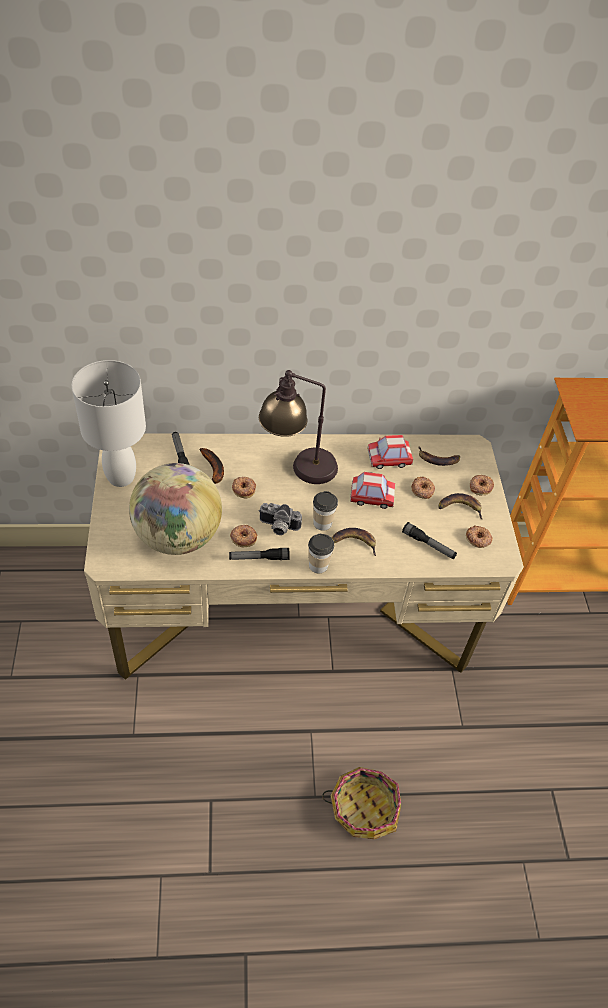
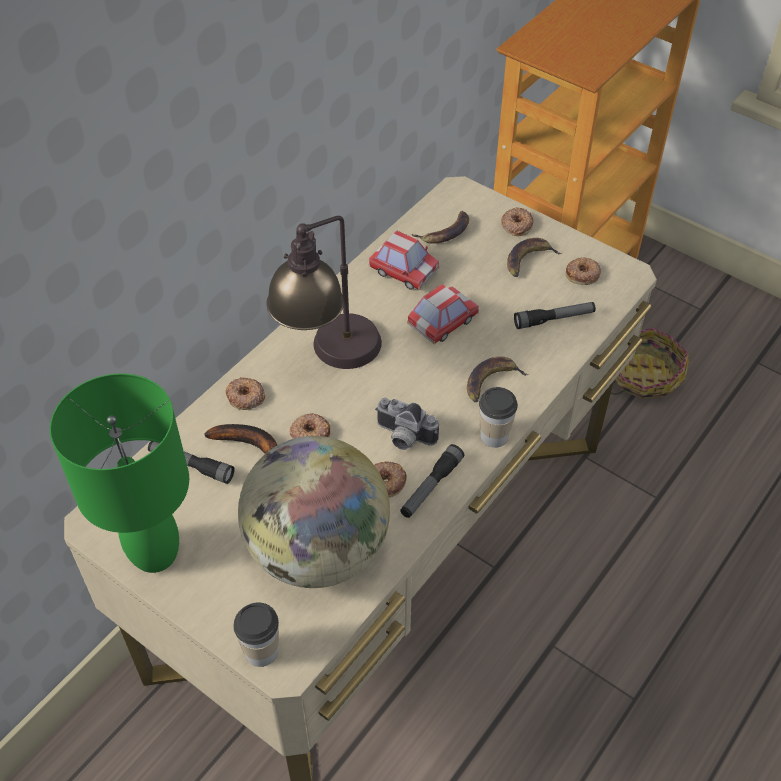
camera: 45 degrees left, 0 degrees up
(121, 478) = (157, 554): white table lamp -> green table lamp
(278, 527) = (403, 438): camera -> camera turned 60 degrees clockwise
(322, 523) = (437, 391): cup -> cup (261, 651)
(364, 807) = (681, 659): basket -> basket (642, 375)
(389, 459) = (403, 272): toy car -> toy car turned 90 degrees counterclockwise
(422, 489) = (474, 273): donut -> donut (245, 397)

